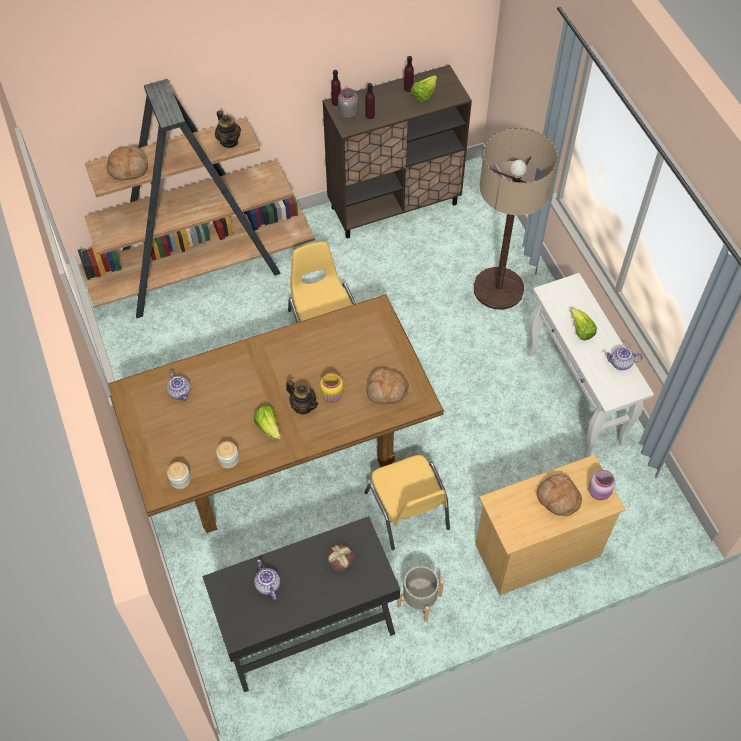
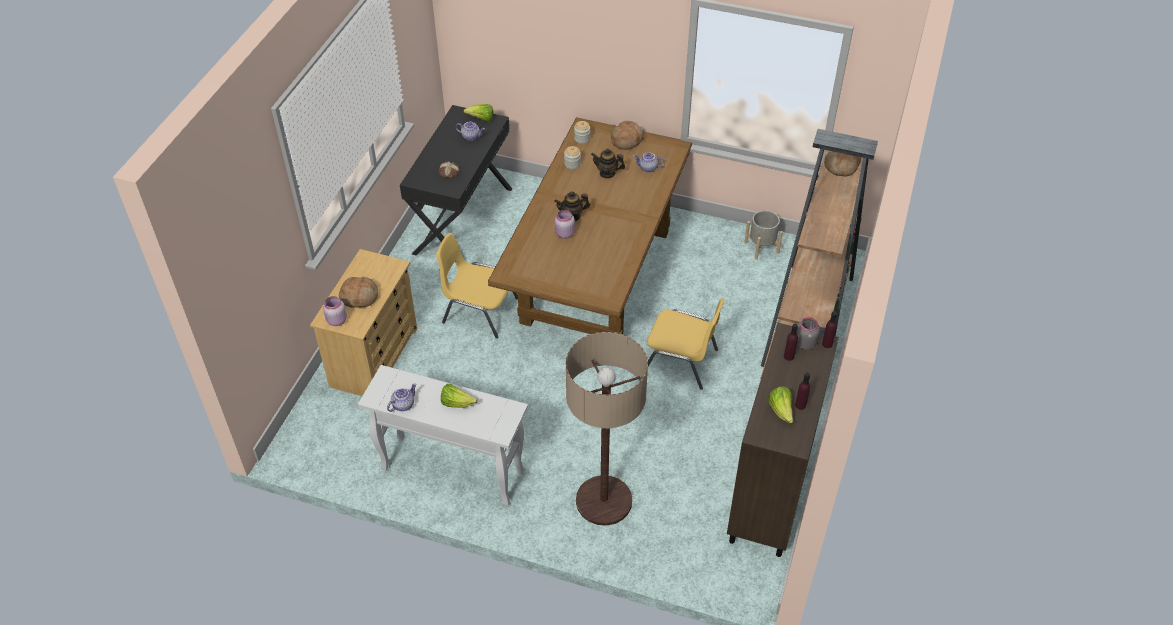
camera: 130 degrees right, 10 degrees down
(229, 141) = (821, 230): teapot -> teapot (607, 173)
(268, 427) = (575, 192): lettuce -> lettuce (481, 119)
(332, 395) = (564, 234): yellow jar -> pink jar
(386, 391) = (536, 262): bread -> bread (626, 140)
(419, 600) = (416, 277): grey planter -> grey planter (761, 247)

